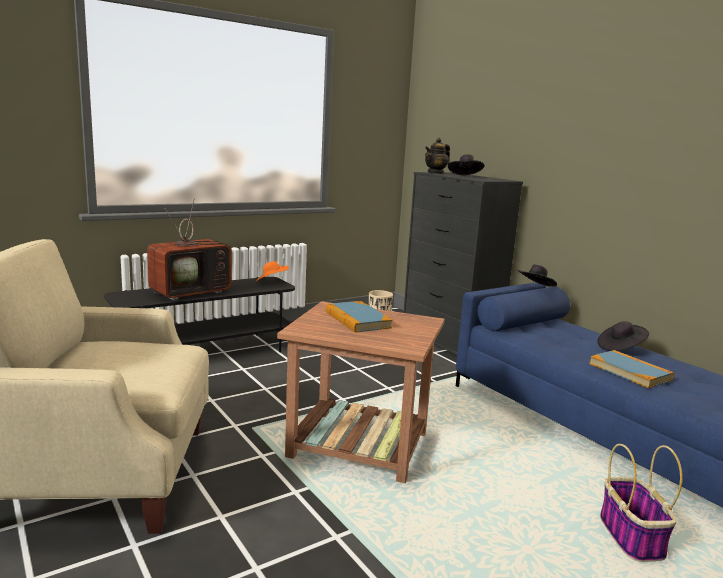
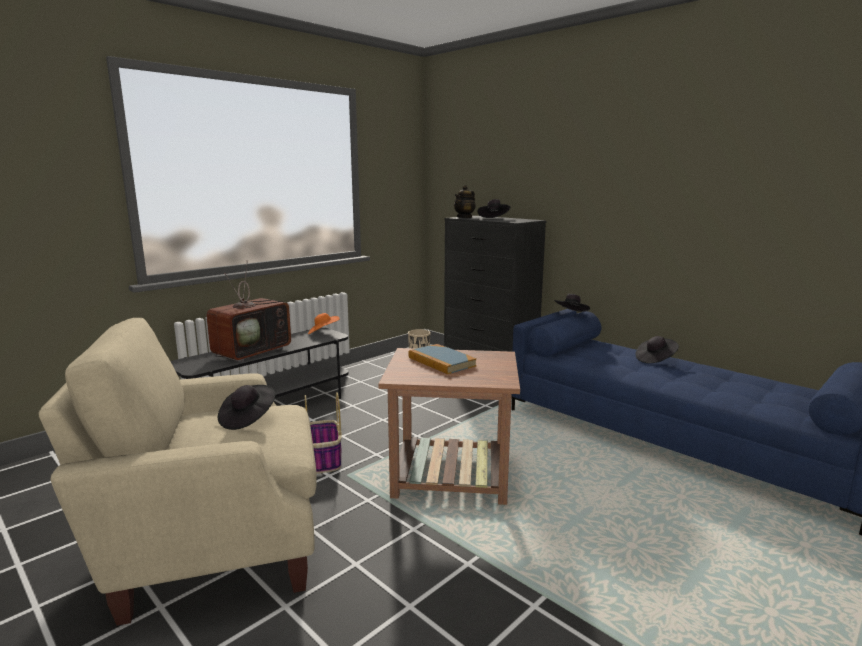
camera: 10 degrees left, 0 degrees up
(137, 352) = (247, 419): none -> black hat
(629, 372) = (673, 379): book -> none
(632, 538) = (707, 520): basket -> basket (325, 460)

